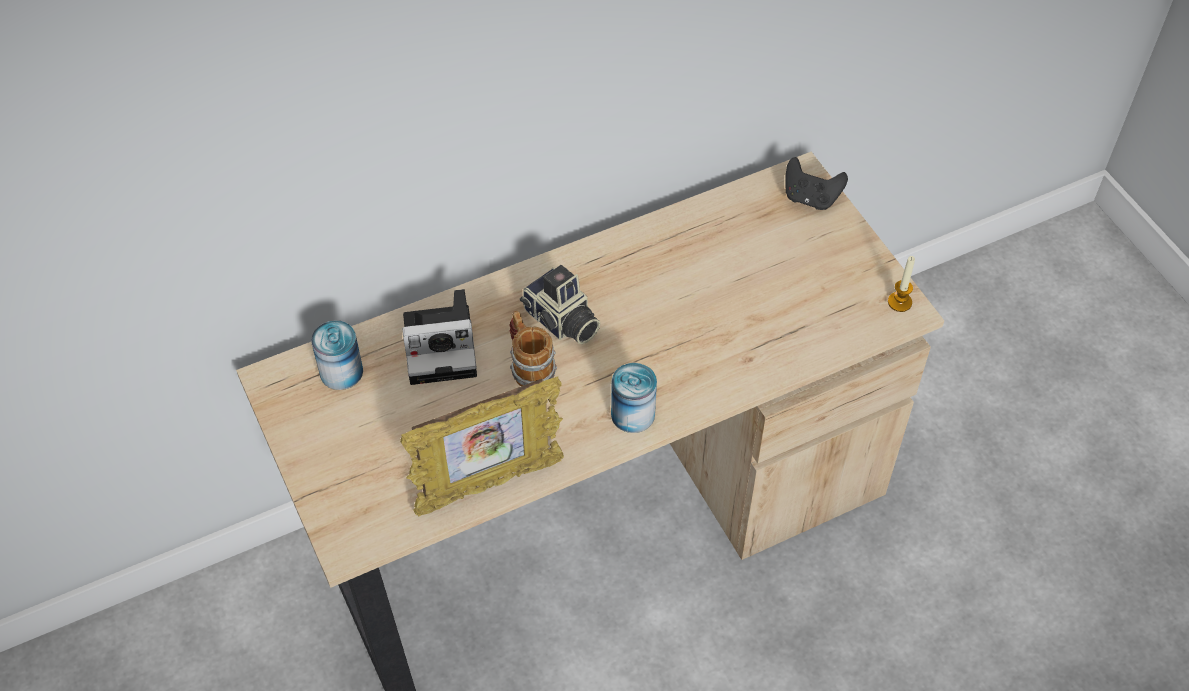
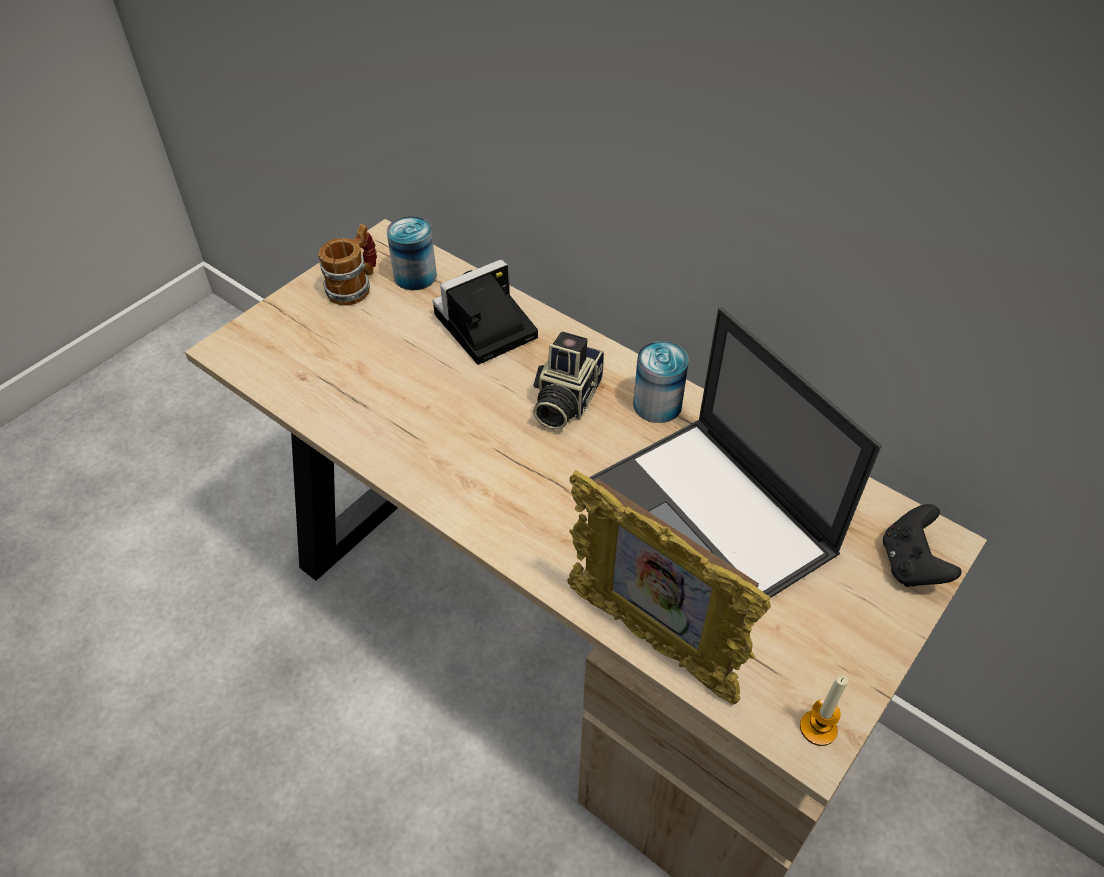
camera: 65 degrees right, 5 degrees down
(444, 345) = (482, 328): camera -> camera turned 90 degrees clockwise
(489, 485) = (332, 419): picture frame -> picture frame (651, 641)
(529, 365) = (494, 396): mug -> mug (355, 286)
(633, 414) = (477, 501): can -> can (657, 405)
(725, 286) = (708, 523): none -> laptop

